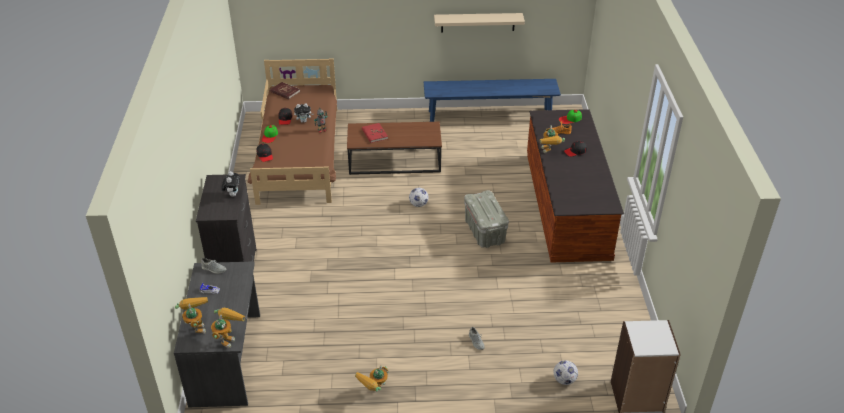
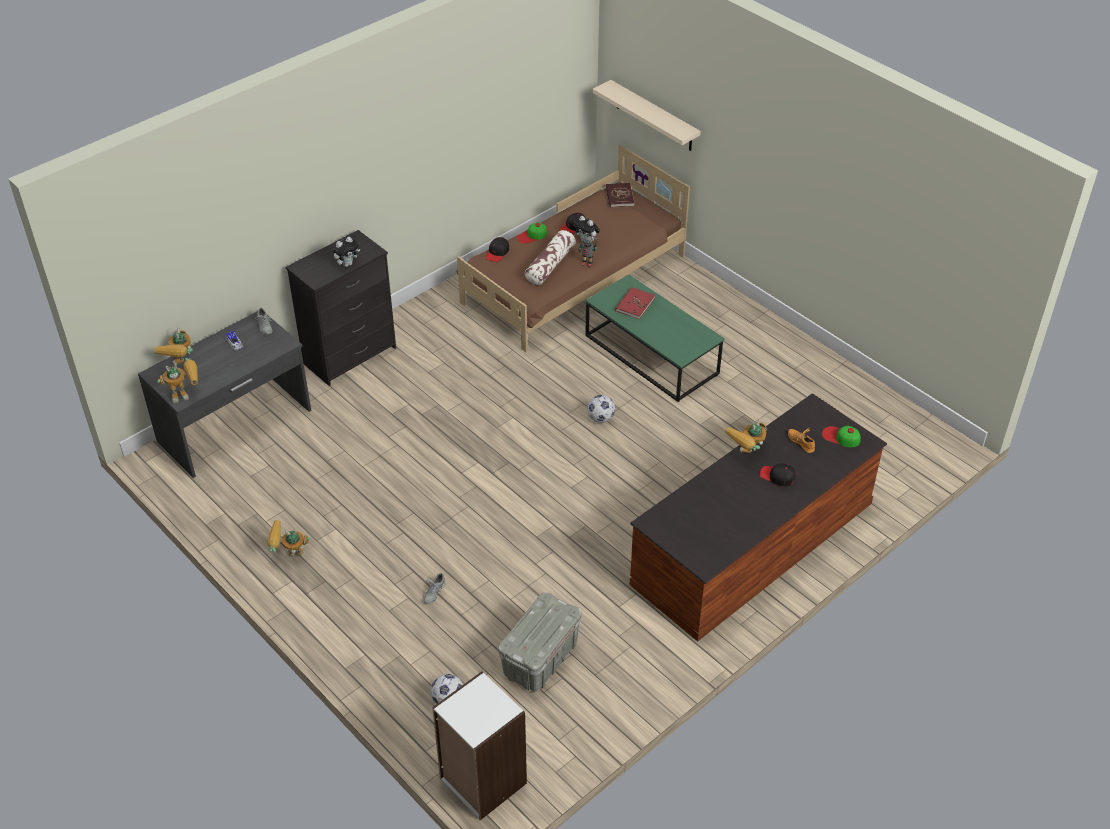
camera: 50 degrees right, 5 degrees up
(196, 326) = (181, 365): toy robot -> toy robot turned 150 degrees clockwise
(303, 143) = (550, 265): none -> pillow
(394, 161) = (651, 355): brown coffee table -> green coffee table
(478, 22) = (862, 238): beige shelf -> beige shelf (654, 116)
(485, 232) = (617, 499): grey storage box -> grey storage box (540, 659)
(489, 116) = (839, 379): blue bench -> none

